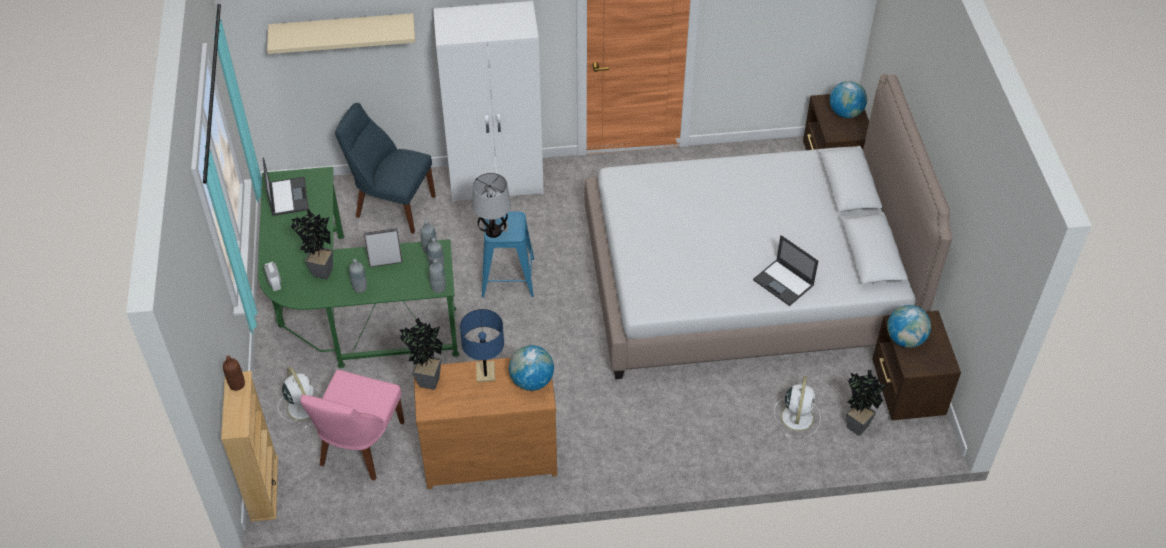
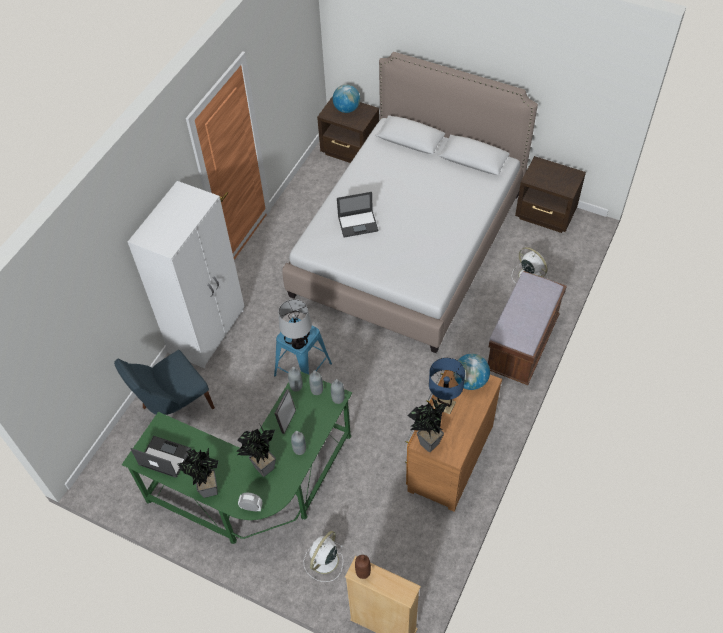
camera: 55 degrees left, 5 degrees up
(302, 406) = (323, 561): white fan -> white fan turned 60 degrees counterclockwise
(343, 31) = (81, 314): beige shelf -> none
(359, 446) = (388, 539): pink chair -> none
(690, 454) = (522, 344): none -> brown bench
(784, 283) = (466, 211): laptop -> laptop (358, 223)
(855, 424) = (553, 251): potted plant -> potted plant (206, 489)
(905, 339) = (545, 182): globe -> none

